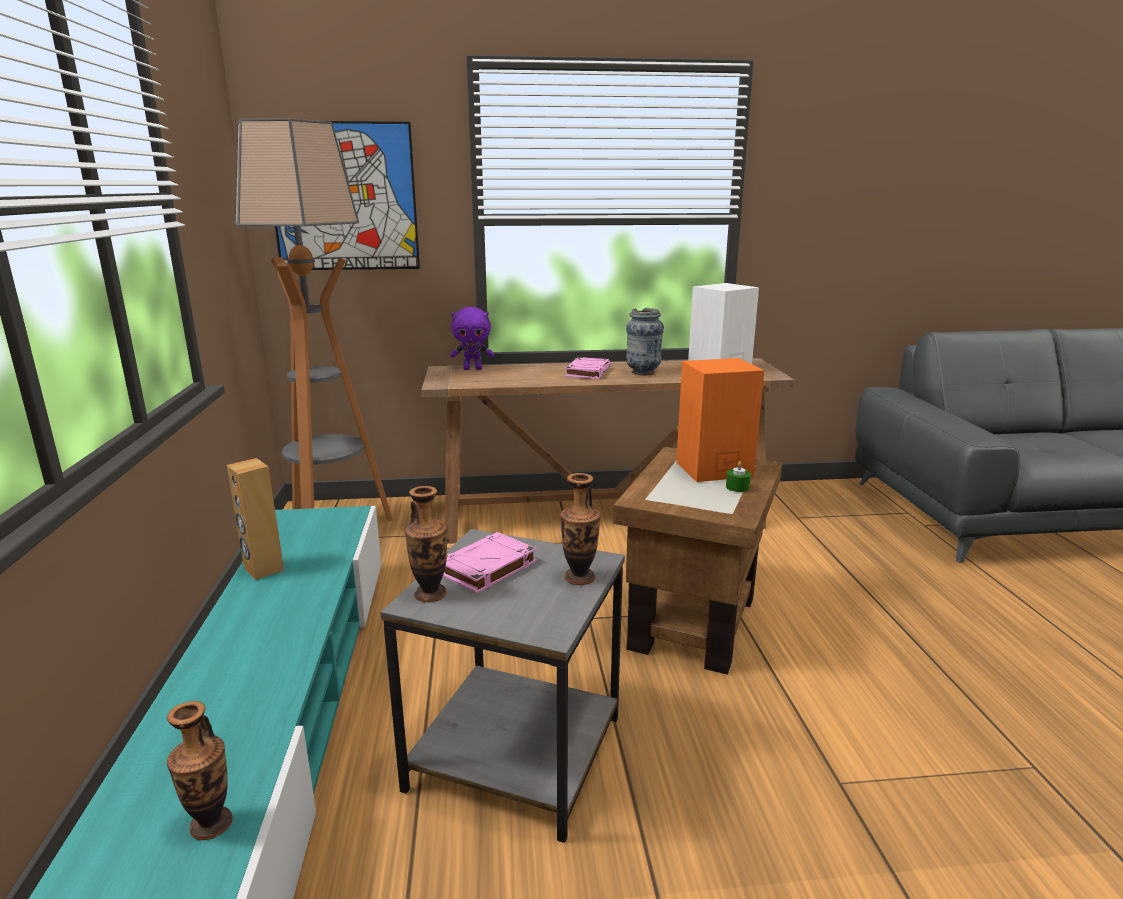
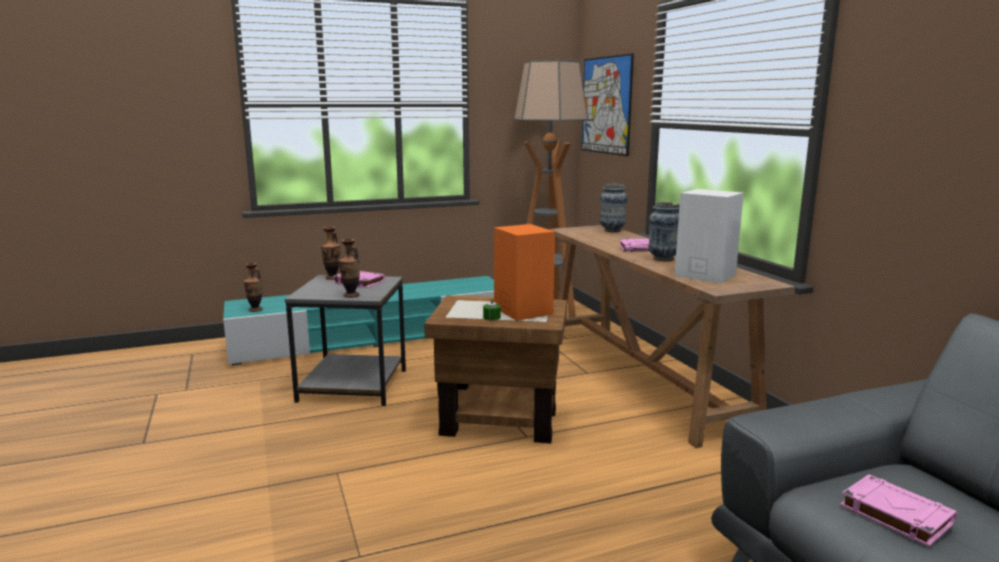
camera: 75 degrees right, 5 degrees down
(263, 569) = (422, 285): brown speaker -> none
(473, 369) = (612, 230): purple plush toy -> vase
(1041, 452) = (894, 514): none -> pink book

